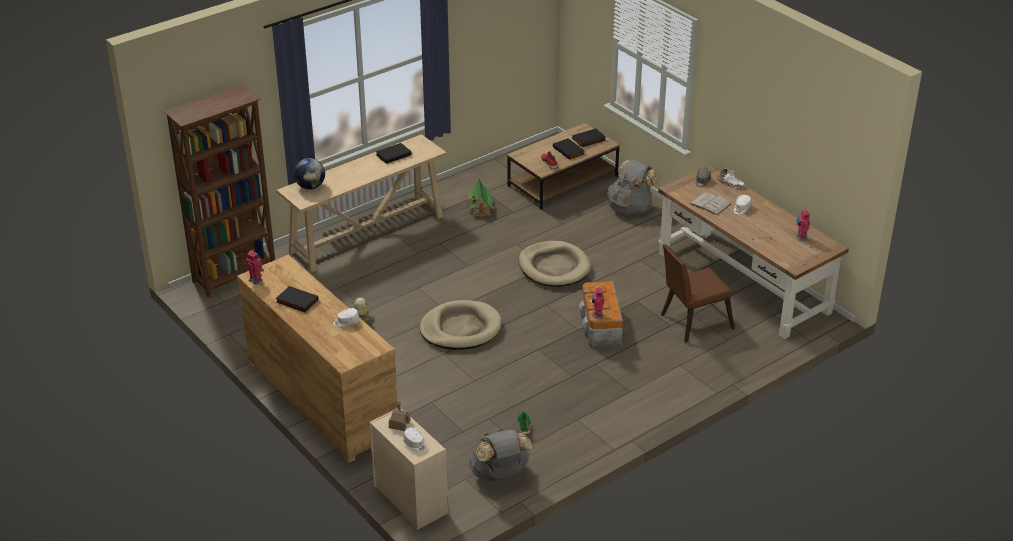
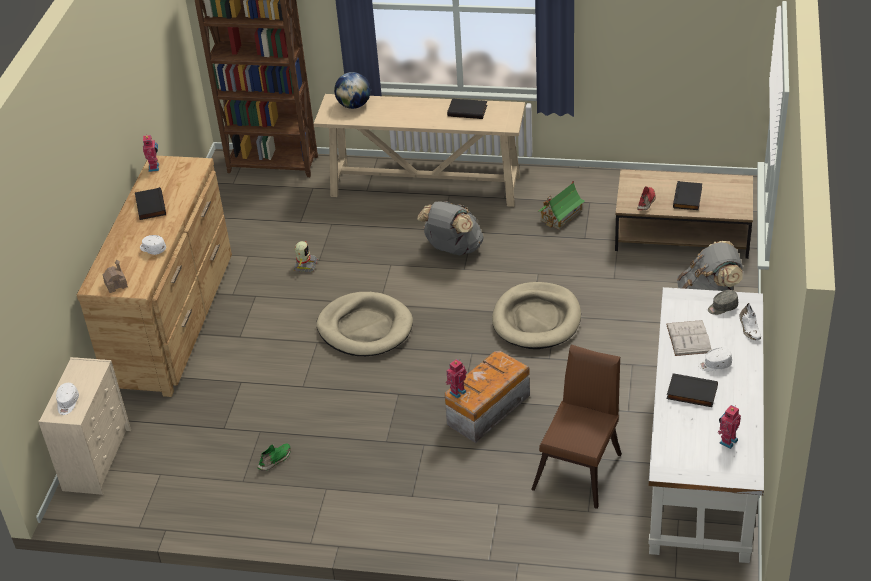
camera: 50 degrees right, 5 degrees up
(399, 424) = (86, 375): toy house -> toy house (116, 284)
(500, 474) = (189, 491): grey backpack -> grey backpack (453, 249)
(589, 140) = (727, 197): black book -> black book (691, 393)
(692, 322) = (580, 467): brown chair -> brown chair turned 90 degrees clockwise
(744, 283) = (703, 461): brown desk -> white desk

